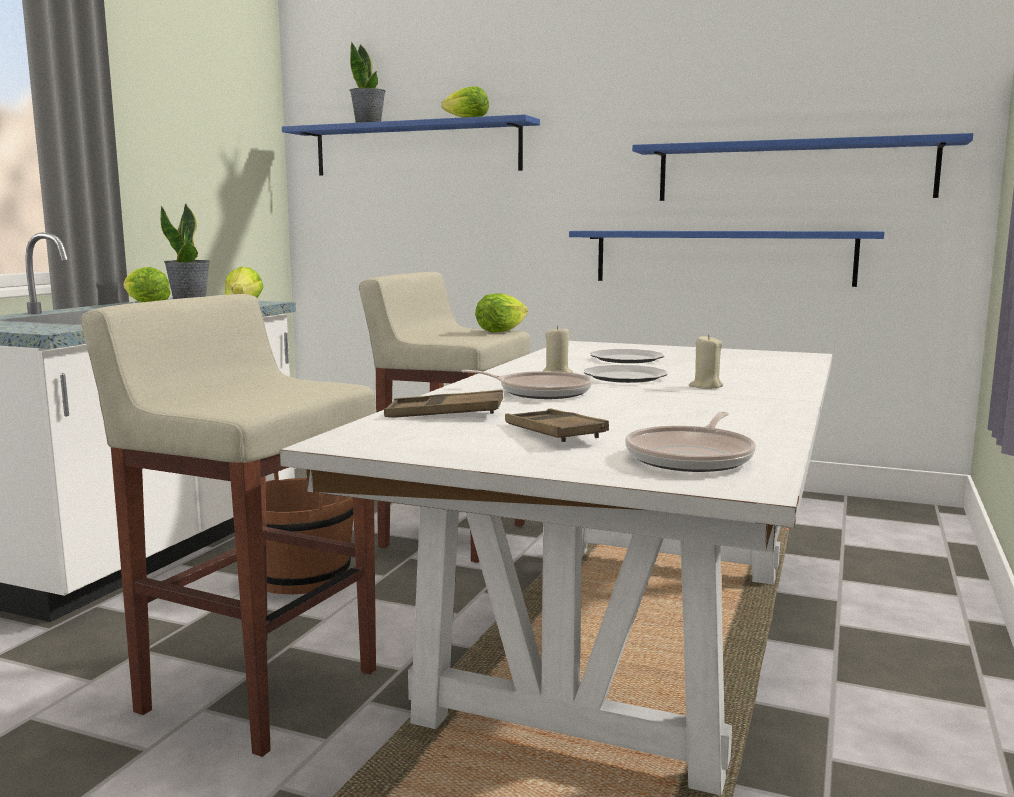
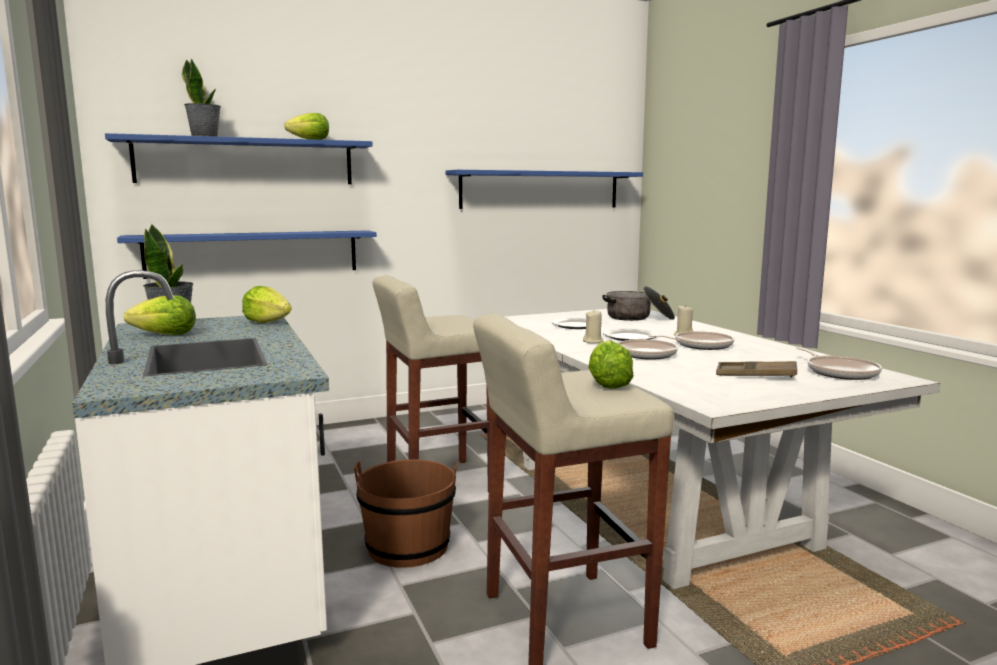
camera: 45 degrees left, 0 degrees up
(445, 414) = (671, 377): brown tray -> none
(500, 331) = (458, 317): lettuce -> lettuce (607, 384)
(667, 397) = (700, 345): none -> frying pan
(722, 257) = (501, 247): blue shelf -> blue shelf (254, 253)
(757, 363) = (639, 318): none -> cooking pot

